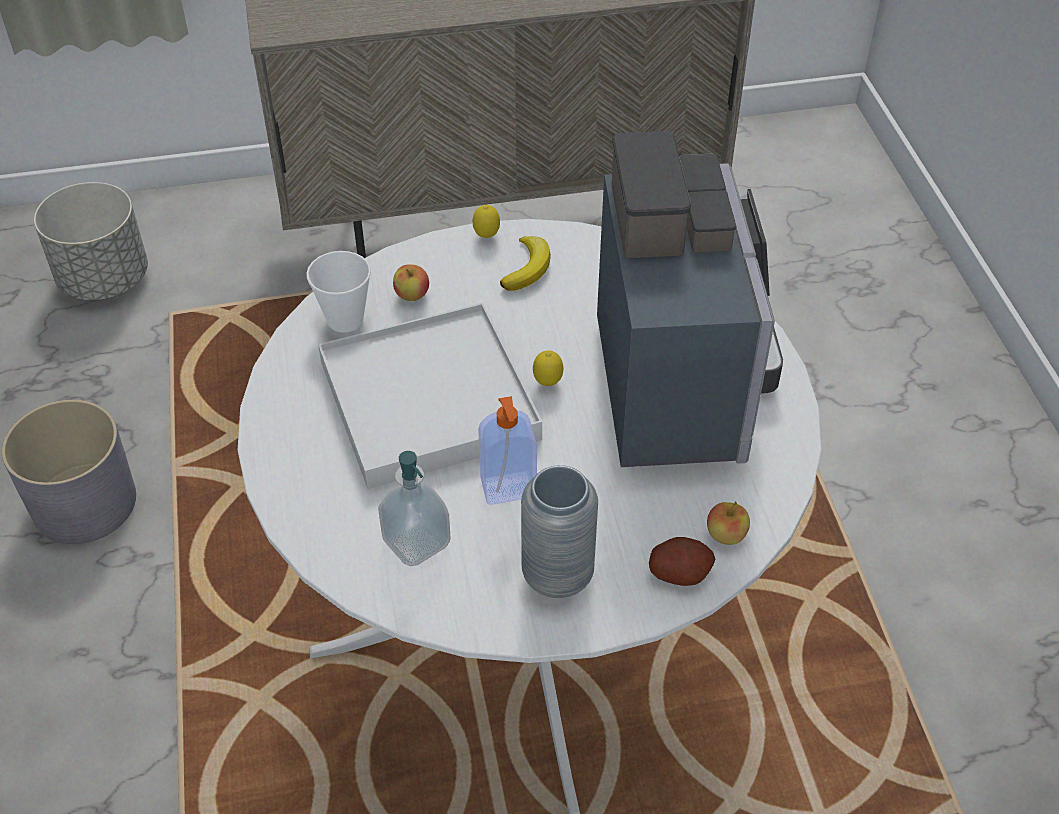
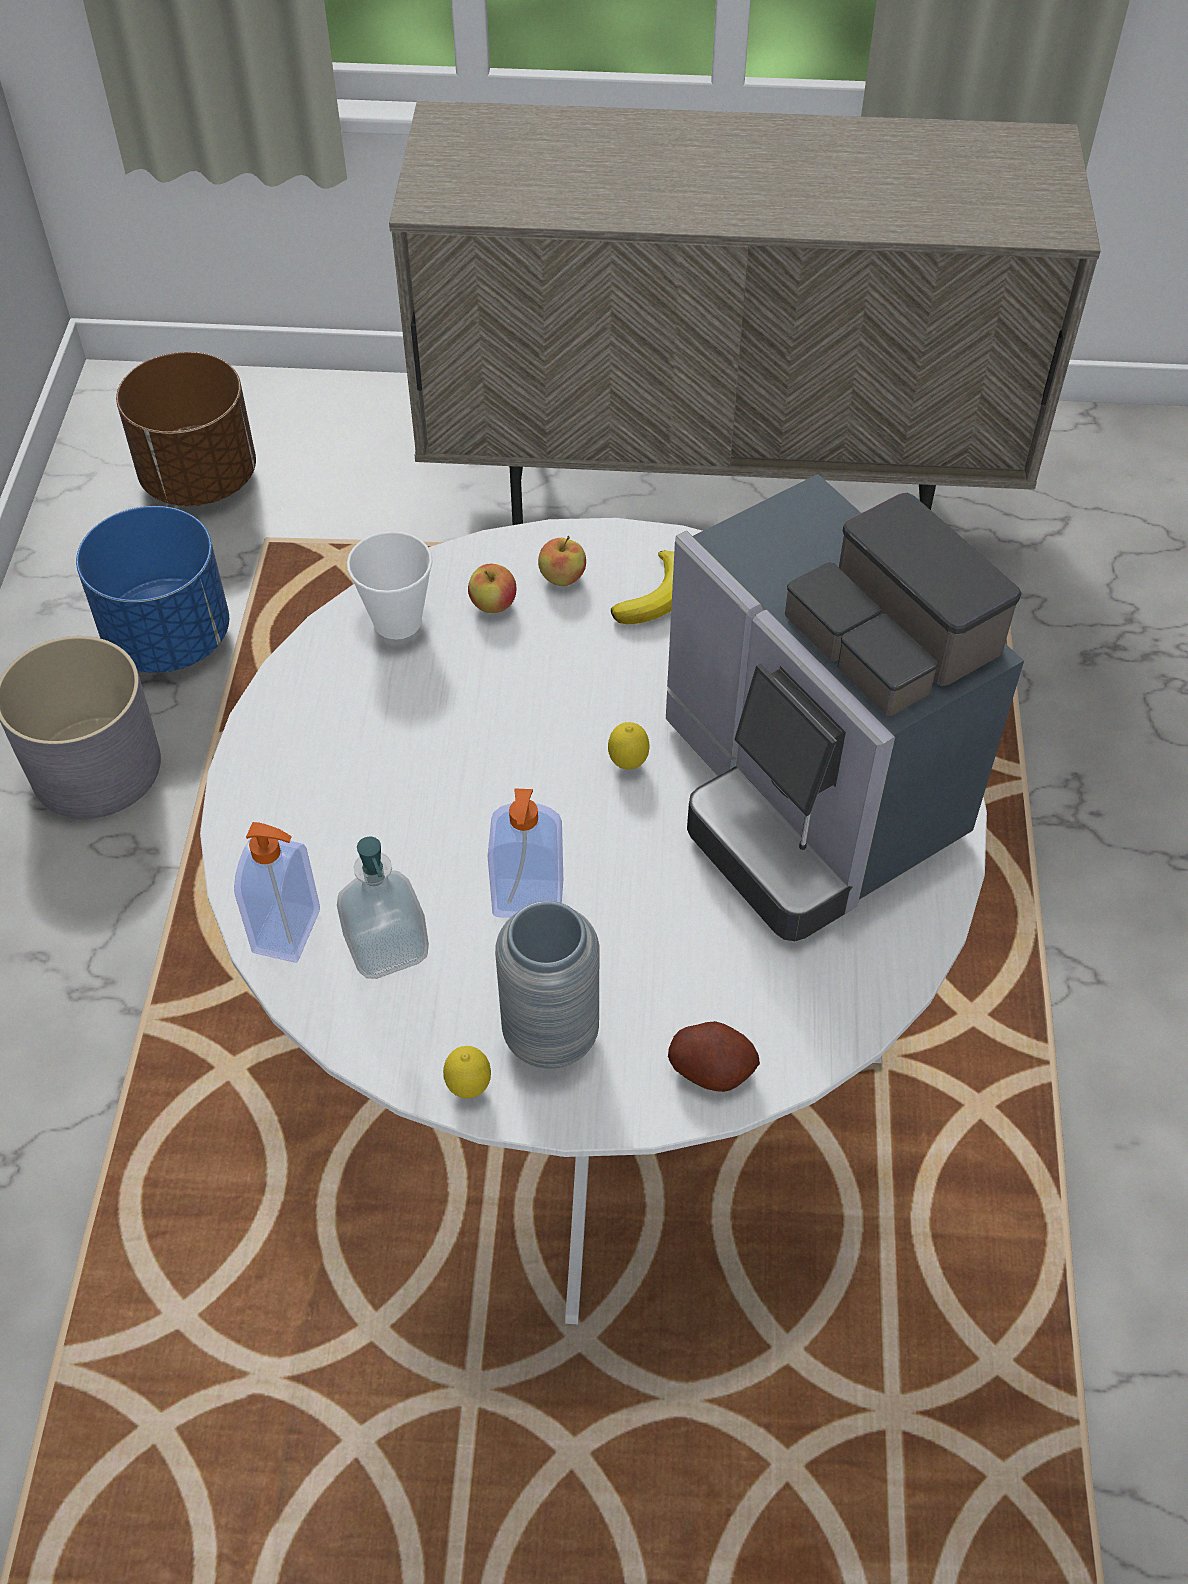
camera: 15 degrees right, 5 degrees up
(104, 280) = (199, 479): grey planter -> brown planter
(114, 397) = (169, 637): none -> blue planter
(339, 547) = (289, 932): none -> soap dispenser
(429, 401) = (467, 756): white tray -> none
(486, 237) = (617, 540): lemon -> lemon (469, 1088)
(681, 381) = (807, 799): coffee machine -> coffee machine turned 135 degrees clockwise
(725, 535) = (791, 1031): apple -> apple (562, 578)

